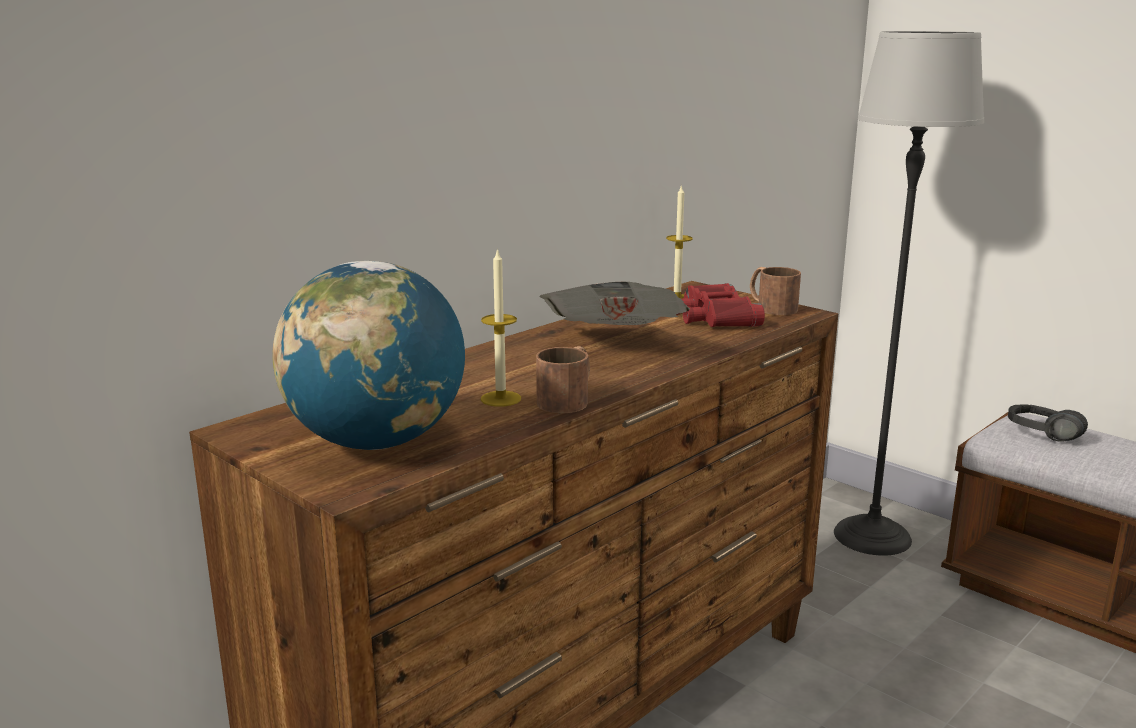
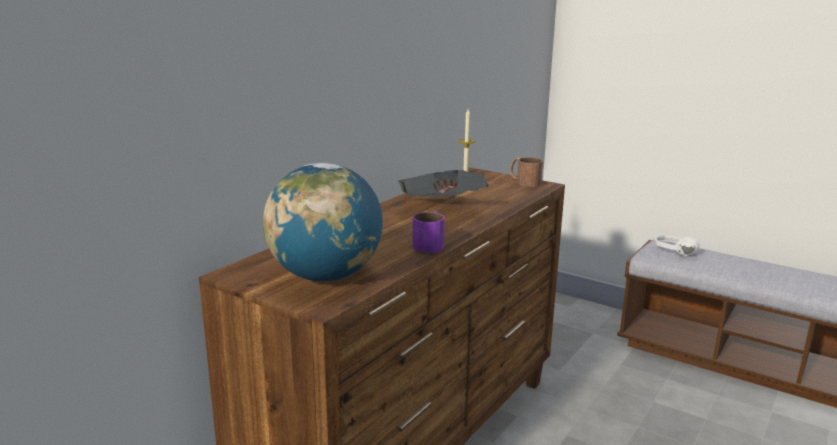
camera: 10 degrees left, 0 degrees up
(501, 399) = (389, 246): candle -> none
(569, 399) = (430, 244): brown mug -> purple mug
(714, 317) = (493, 189): red binoculars -> none
(873, 536) = (572, 320): floor lamp -> none
(1040, 437) = (672, 254): black headphones -> white headphones

